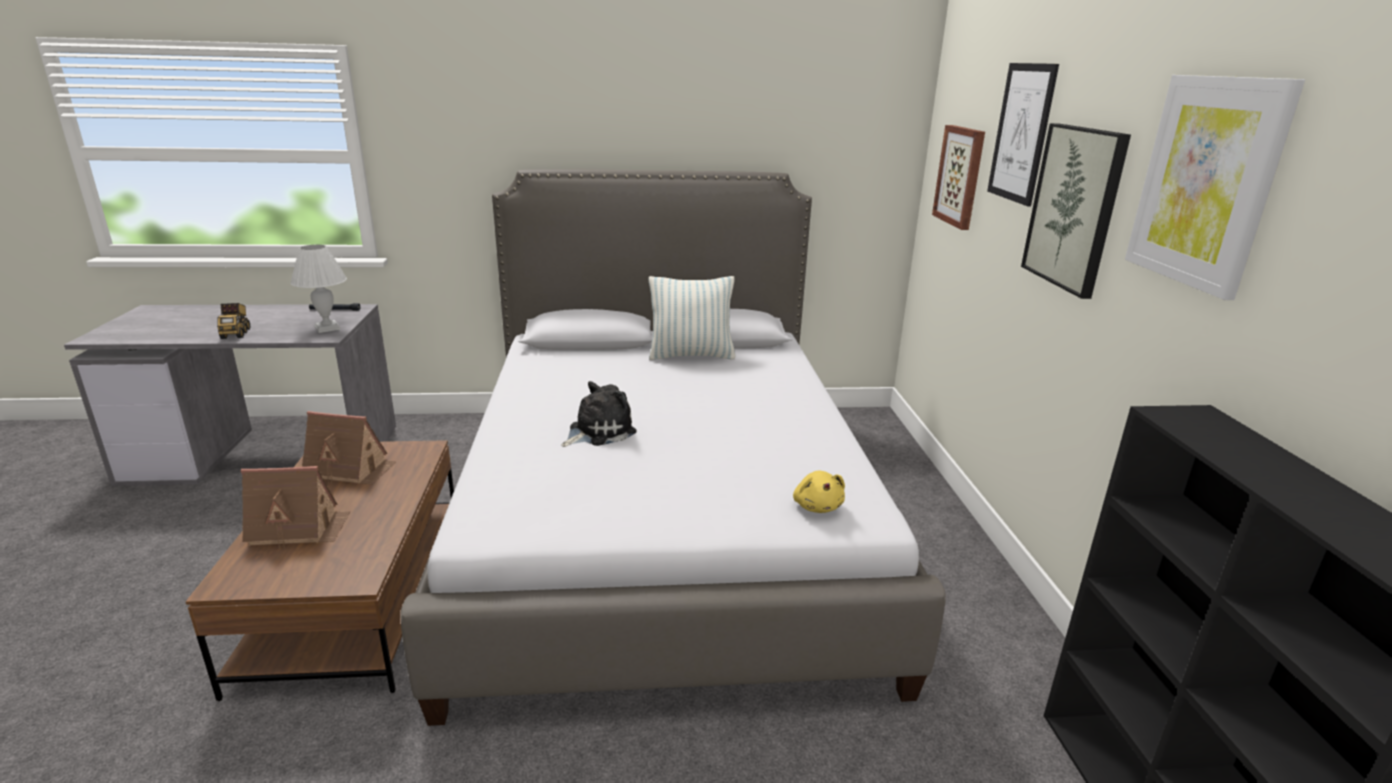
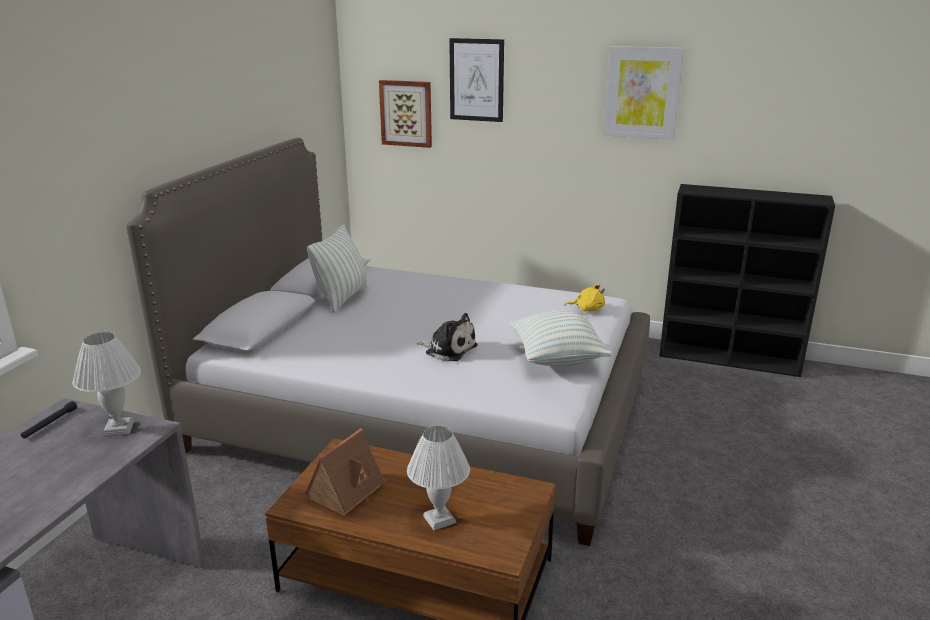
camera: 65 degrees left, 0 degrees up
(236, 333) = (54, 490): toy truck -> none
(299, 528) = (438, 519): toy house -> white table lamp
(598, 431) = (448, 349): plush toy -> plush toy turned 135 degrees clockwise
(617, 507) = (557, 359): none -> pillow
(1074, 208) = (547, 116): picture -> none

